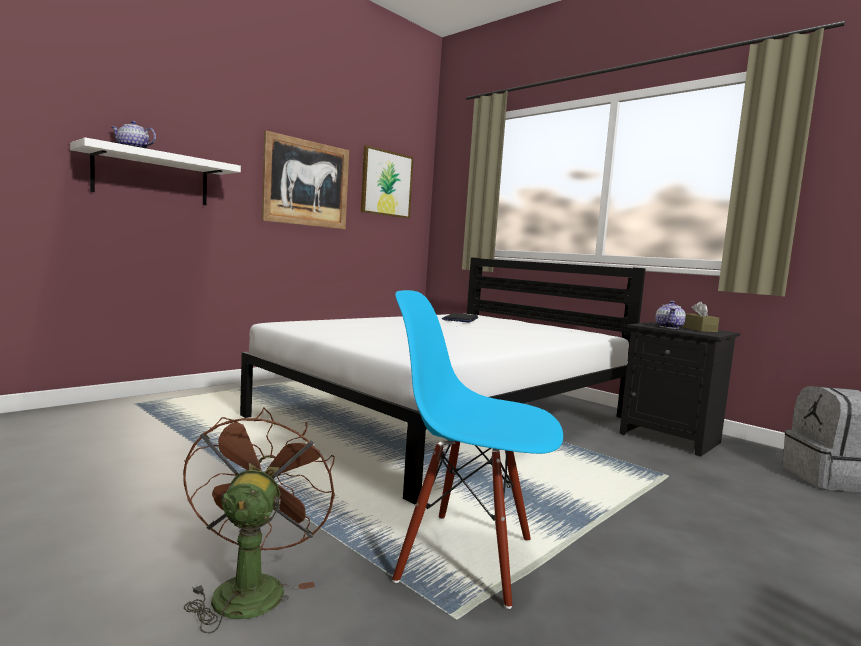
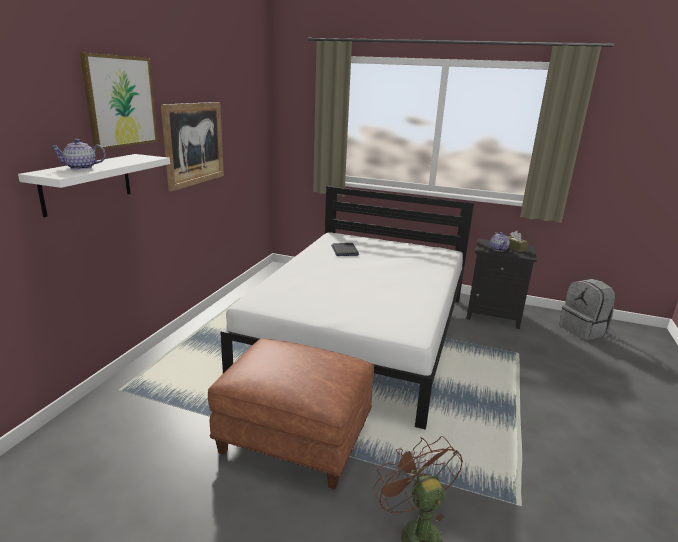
camera: 25 degrees left, 15 degrees up
(241, 470) = (296, 438): none -> brown ottoman
(386, 183) = (244, 123): picture -> picture (120, 101)
(466, 557) = (487, 461): blue chair -> none

